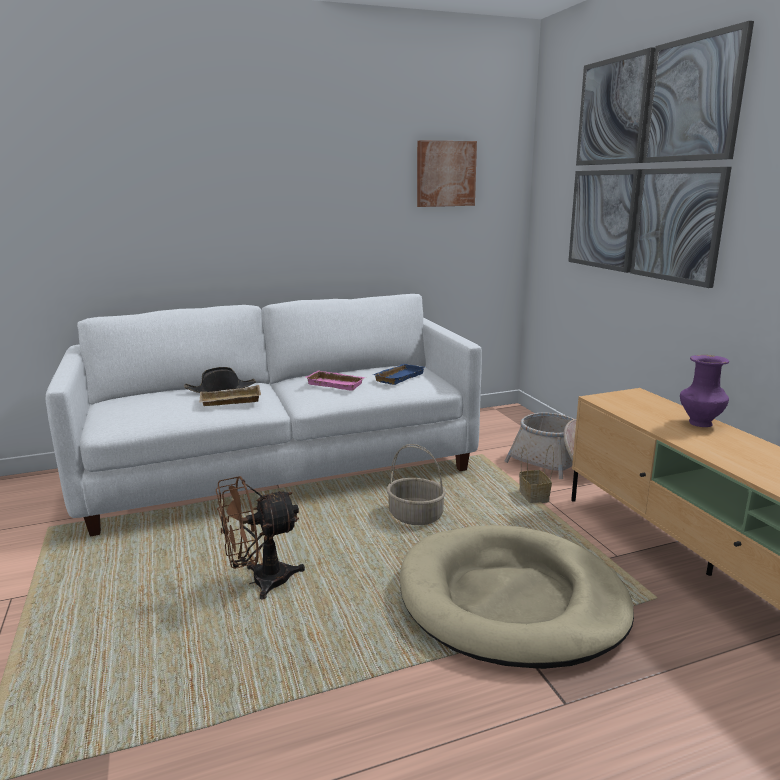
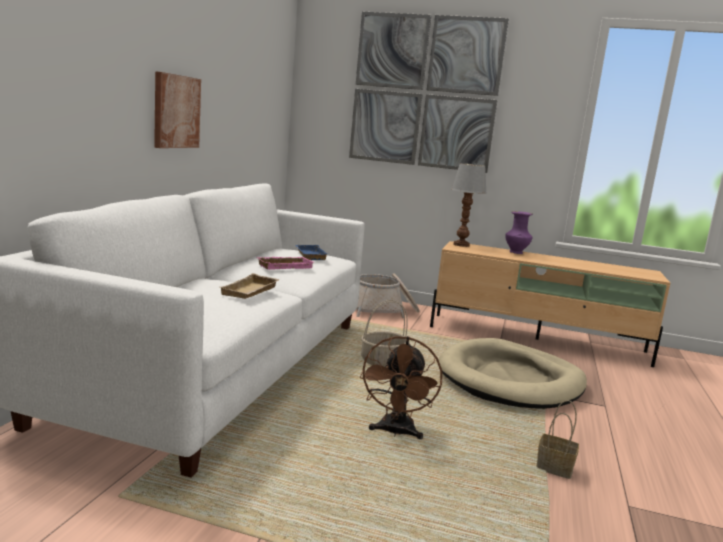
camera: 55 degrees left, 5 degrees down
(221, 388) = (206, 285): black hat -> none
(445, 174) = (258, 76): picture -> picture (176, 111)
(535, 497) = (412, 330): basket -> basket (556, 467)
(636, 396) = (462, 245): none -> table lamp

